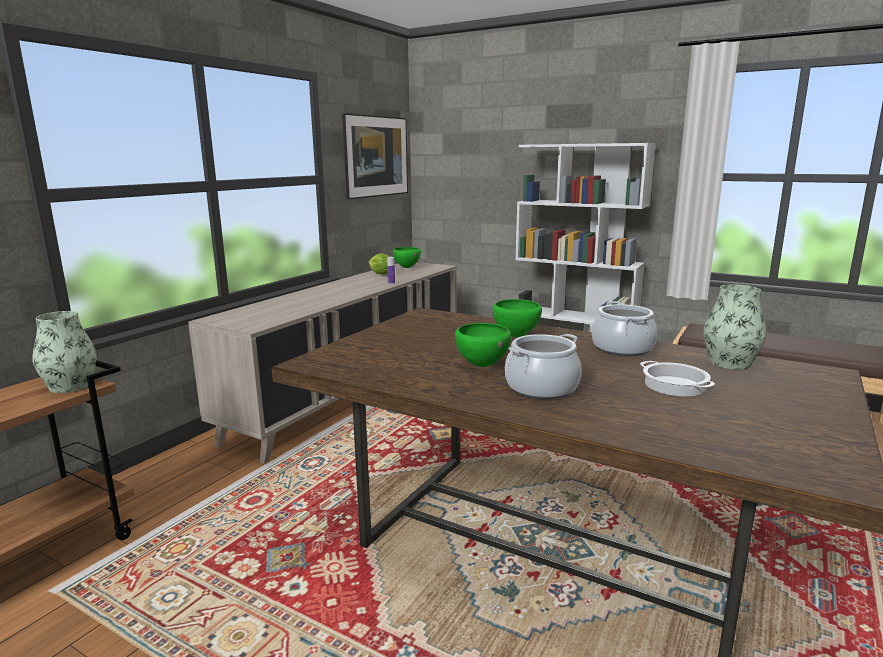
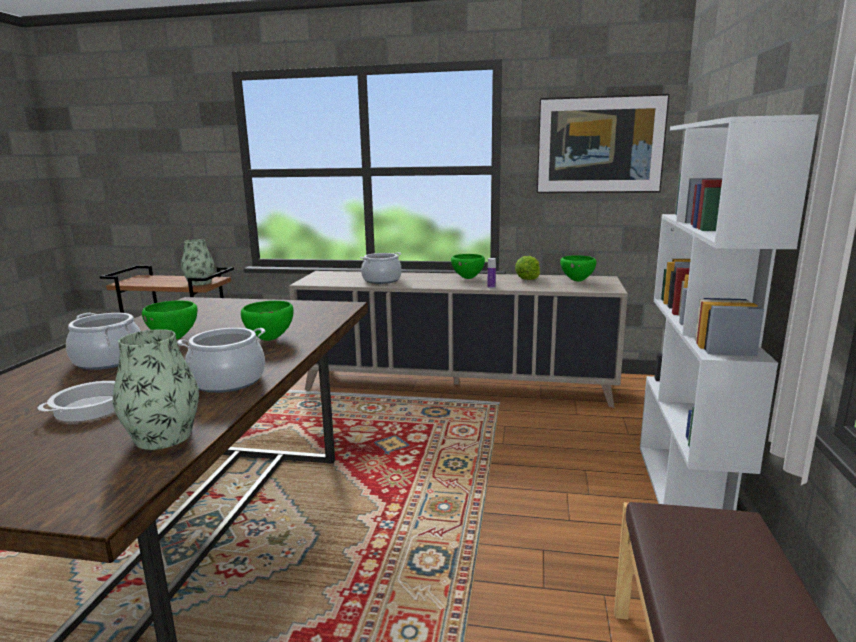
camera: 70 degrees right, 0 degrees up
(302, 304) = (381, 280): none -> cooking pot
(348, 284) = (468, 278): none -> green bowl

